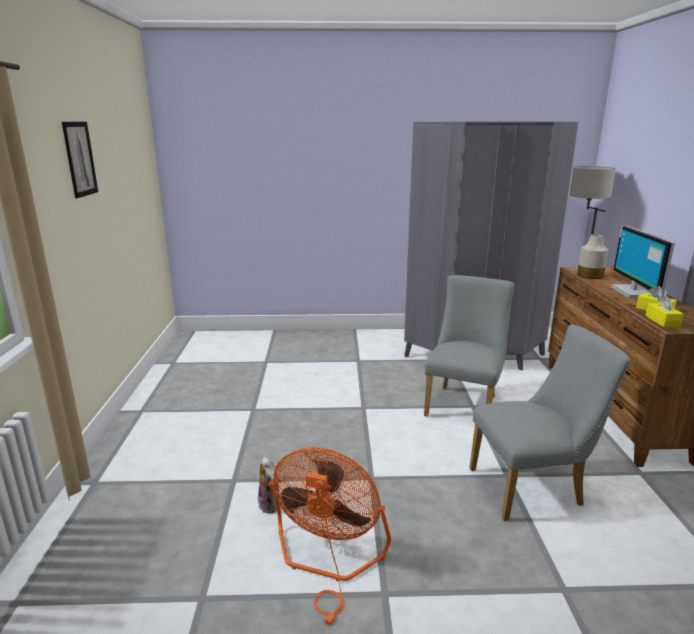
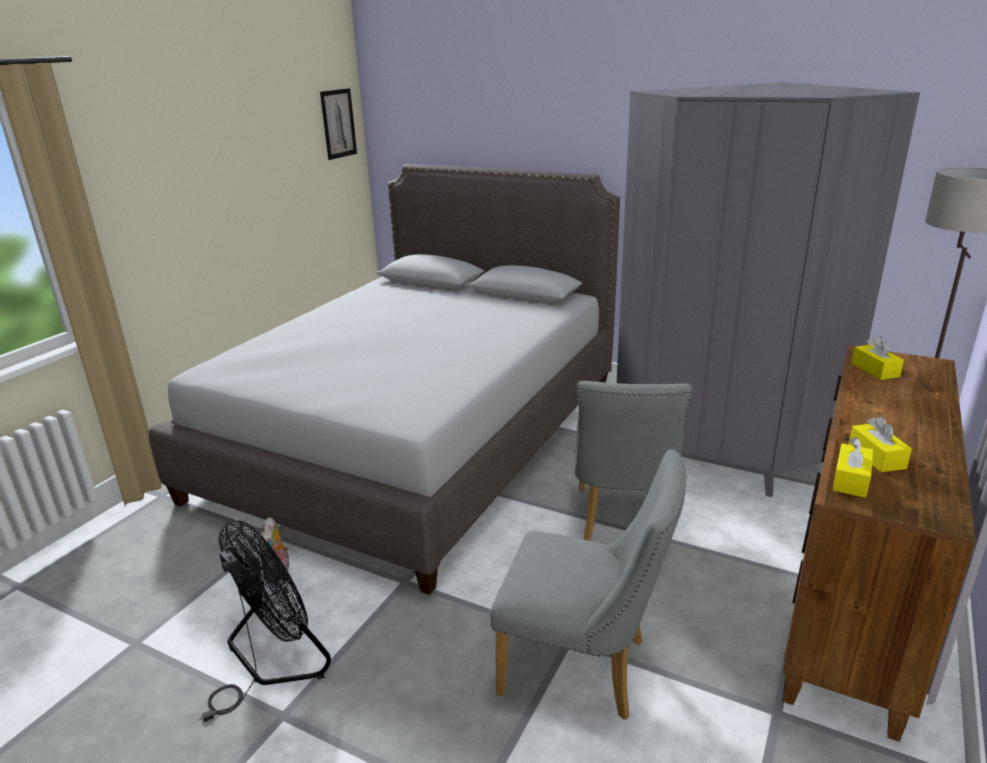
camera: 30 degrees right, 5 degrees up
(80, 159) = (199, 143): picture -> picture (338, 123)
(277, 388) = (418, 438): none -> grey bed
(326, 562) = (265, 656): orange fan -> black fan
(464, 404) = (622, 523): grey chair -> grey chair turned 135 degrees clockwise
(590, 275) = (875, 370): beige vase -> yellow tissue box
(634, 292) = (902, 416): monitor -> none

